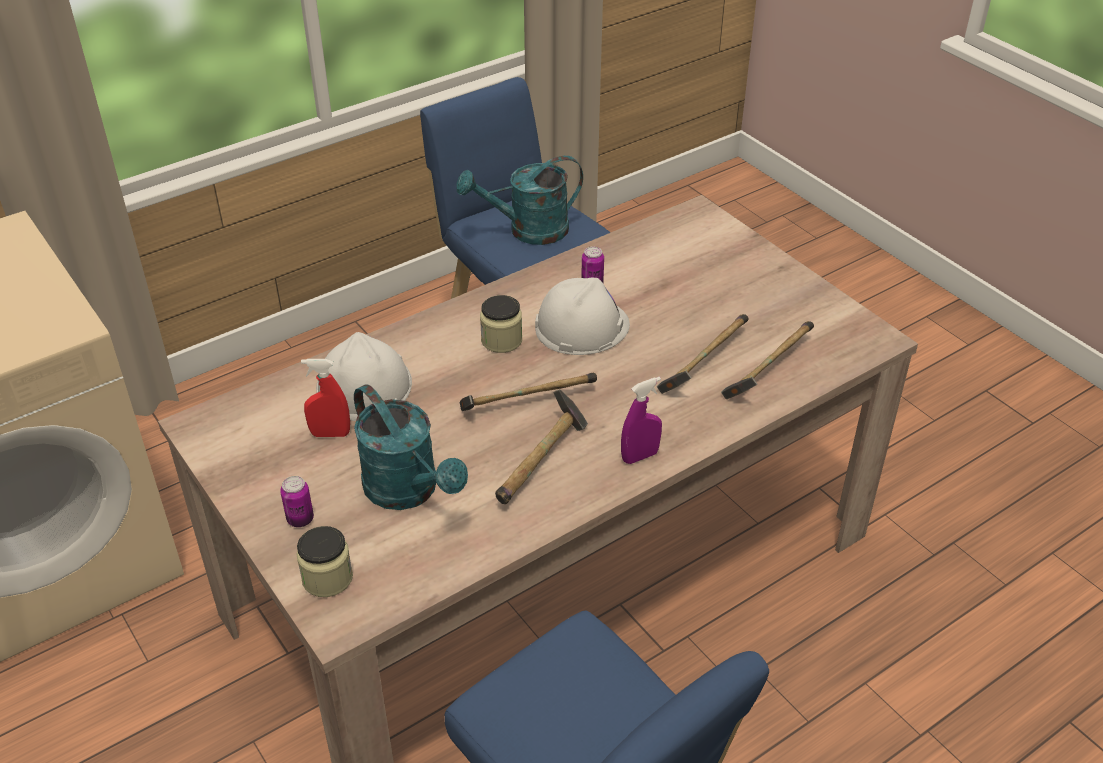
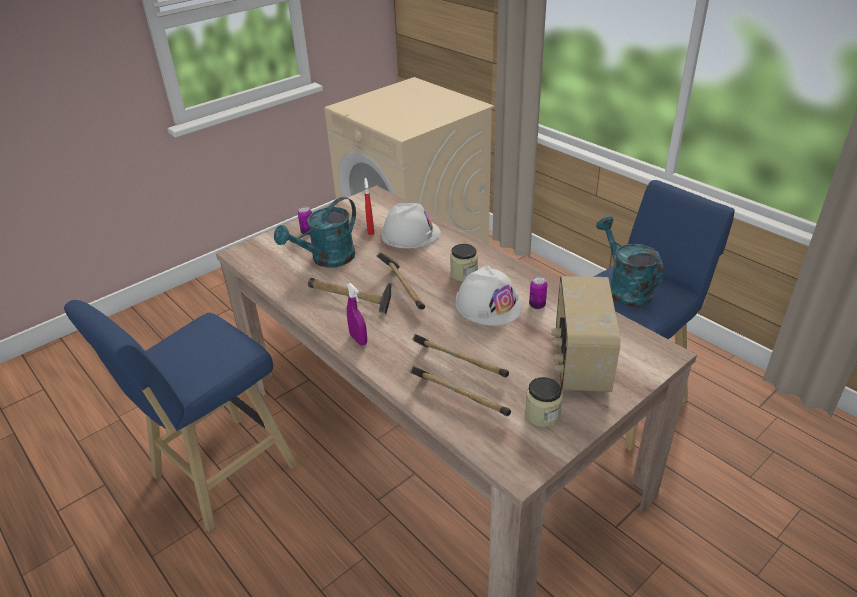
camera: 85 degrees right, 5 degrees down
(327, 578) = (268, 245): jar -> jar (542, 415)
(707, 271) = (579, 361): none -> radio

